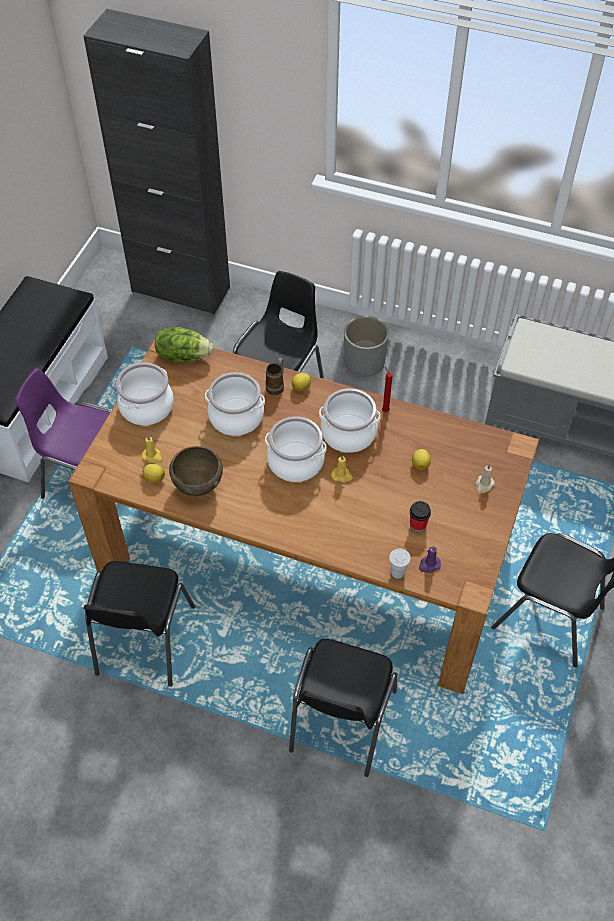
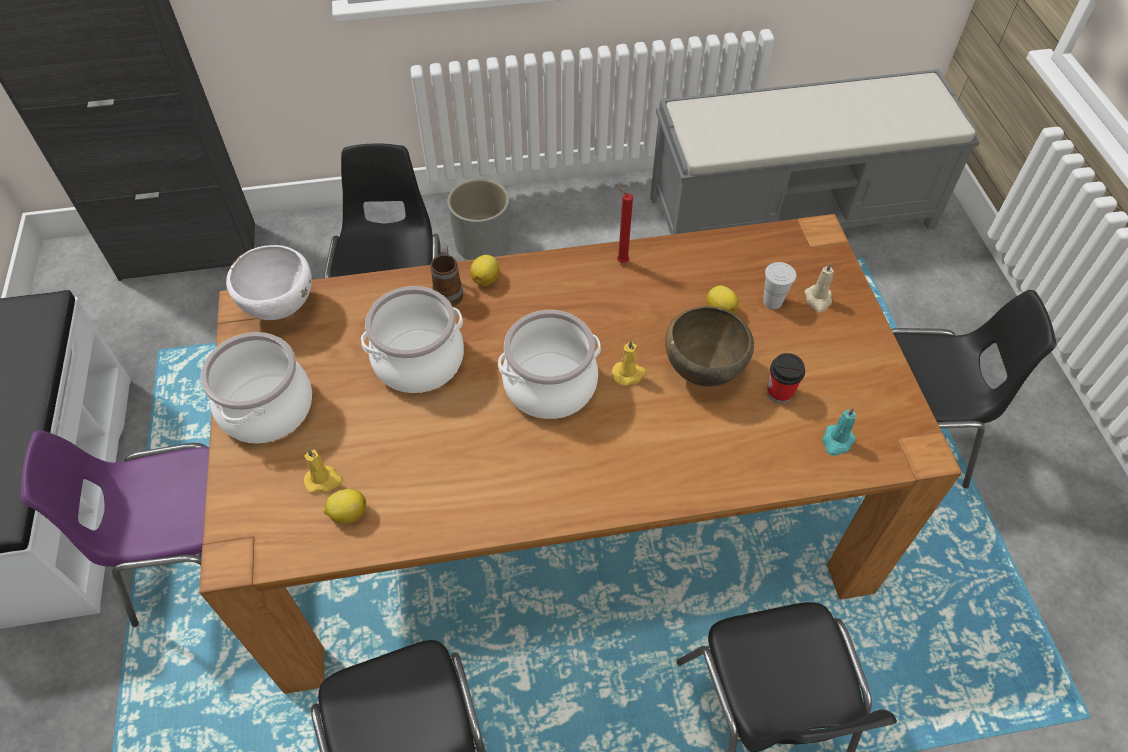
camera: 30 degrees left, 0 degrees up
(183, 355) = (280, 308): lettuce -> white bowl
(197, 486) = (427, 492): brown bowl -> brown bowl (701, 371)
(348, 433) = (594, 311): cooking pot -> none
(397, 572) = (805, 474): white cup -> white cup (772, 301)
(429, 565) = (837, 441): purple candle -> turquoise candle

